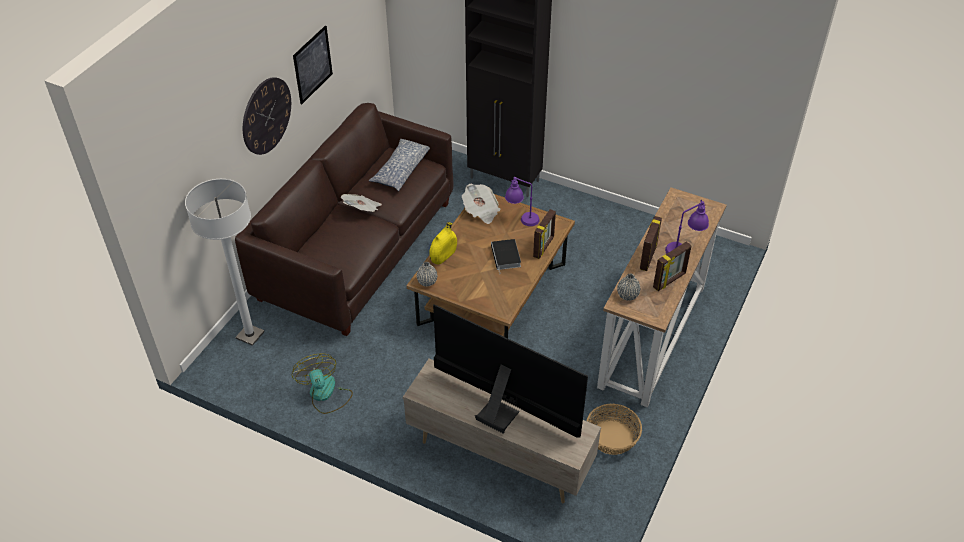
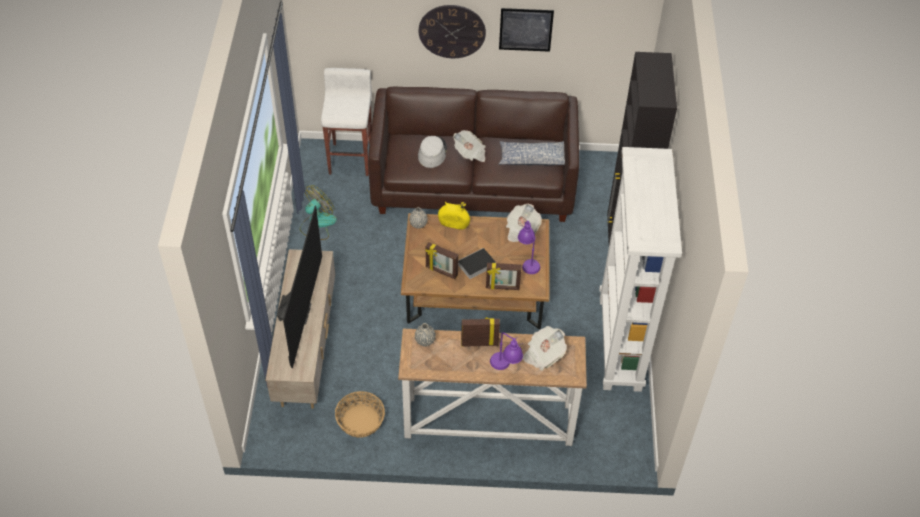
camera: 65 degrees right, 5 degrees up
(250, 335) = (351, 158): white floor lamp -> white stool
(343, 236) = (432, 152): none -> grey hat
(608, 218) = (621, 344): none -> white bookcase
(669, 281) = (458, 366): picture frame -> picture frame (441, 272)
(680, 219) = (543, 354): none -> newspaper

